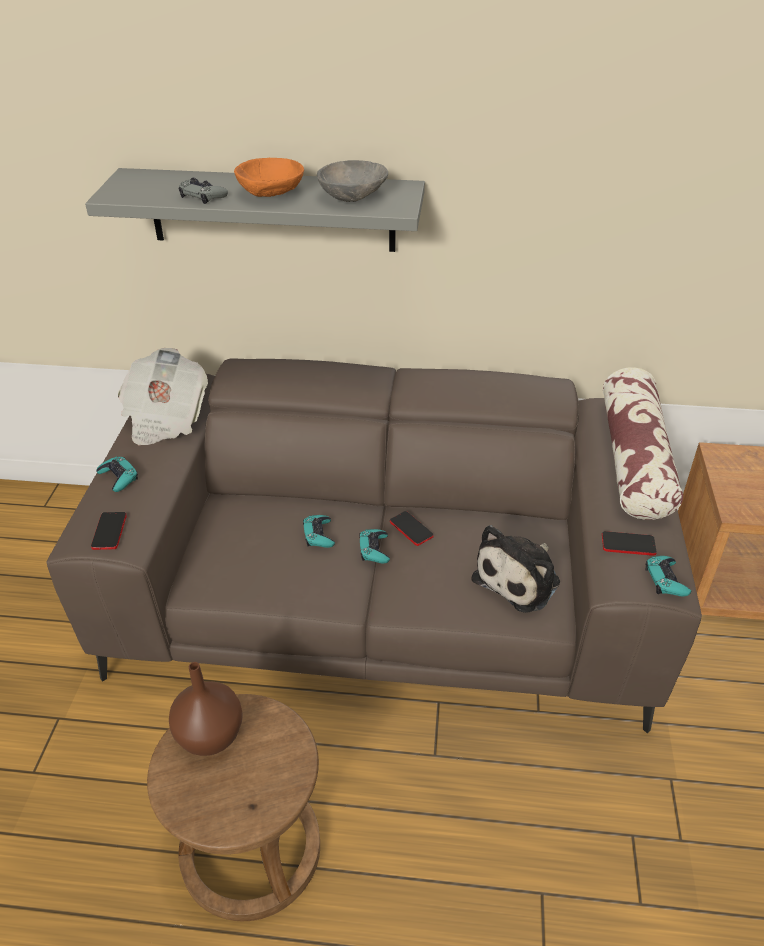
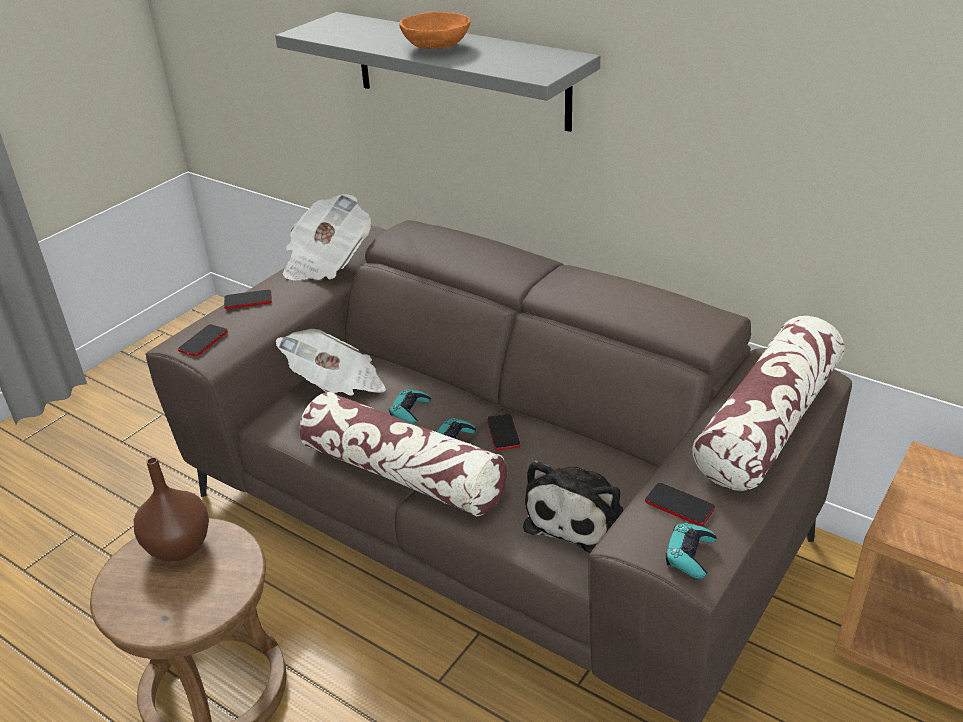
camera: 30 degrees right, 5 degrees down
(119, 477) = (248, 300): turquoise game controller -> phone
(202, 196) = (375, 41): grey game controller -> none
(234, 532) = (337, 385): none -> newspaper
(354, 197) = (509, 60): grey bowl -> none
(355, 593) = (403, 473): none -> pillow
(520, 578) = (577, 516): plush toy -> plush toy turned 45 degrees counterclockwise

